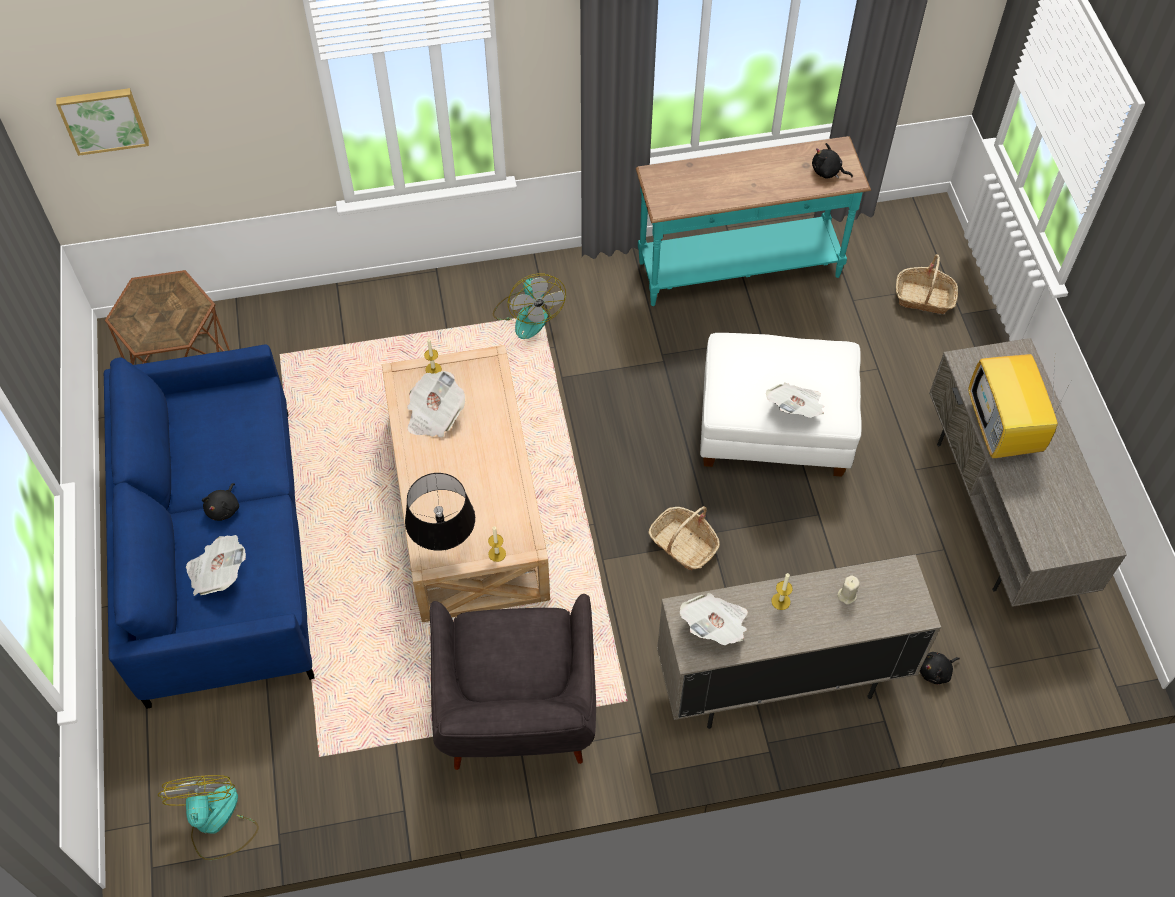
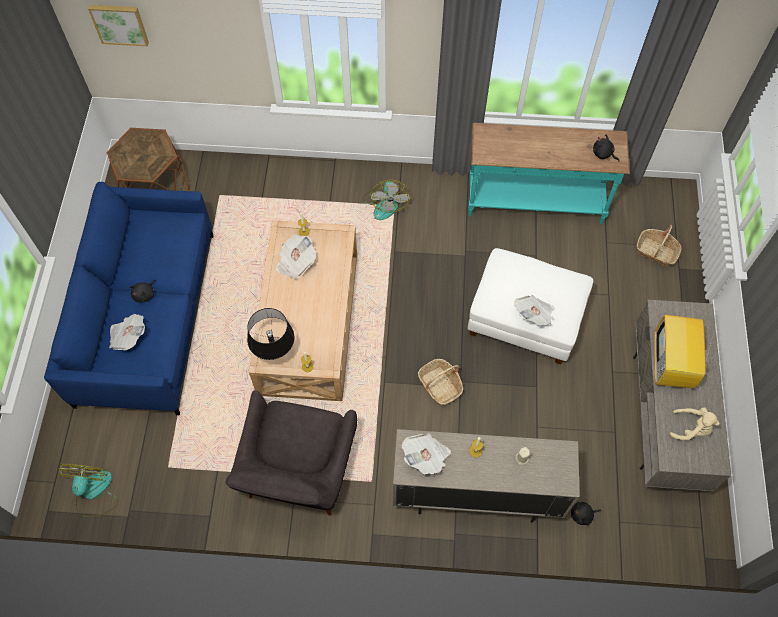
camera: 15 degrees right, 5 degrees up
(1055, 506) = (691, 428): none -> beige plush toy

